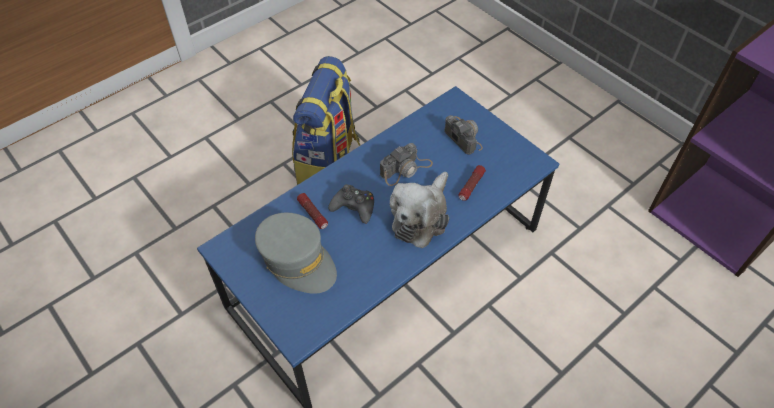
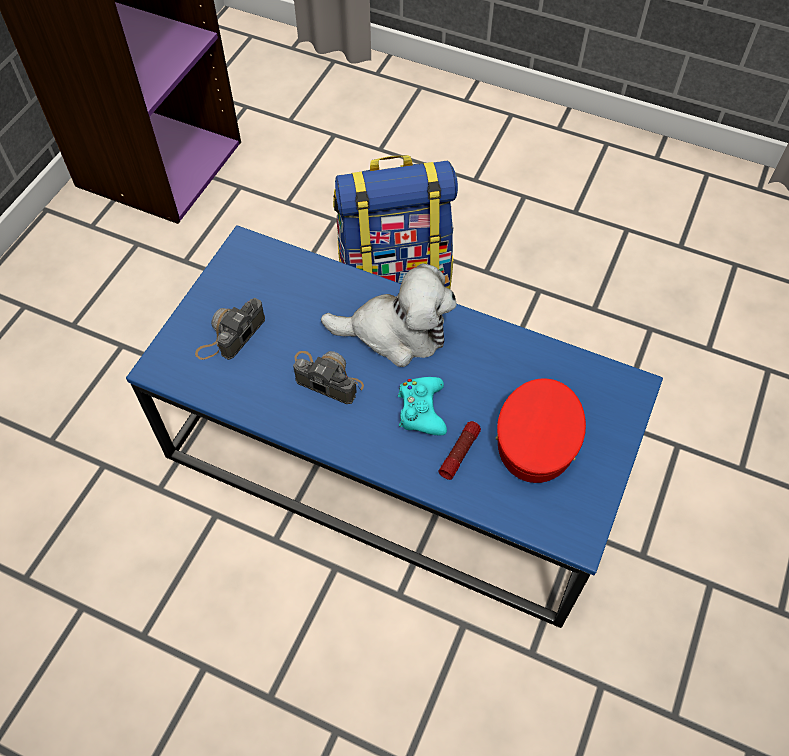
camera: 115 degrees left, 5 degrees up
(298, 260) = (537, 436): grey cap -> red cap
(329, 164) = (243, 621): backpack -> backpack (395, 282)
(354, 207) = (421, 410): black game controller -> turquoise game controller
(471, 186) = (319, 298): flashlight -> none

